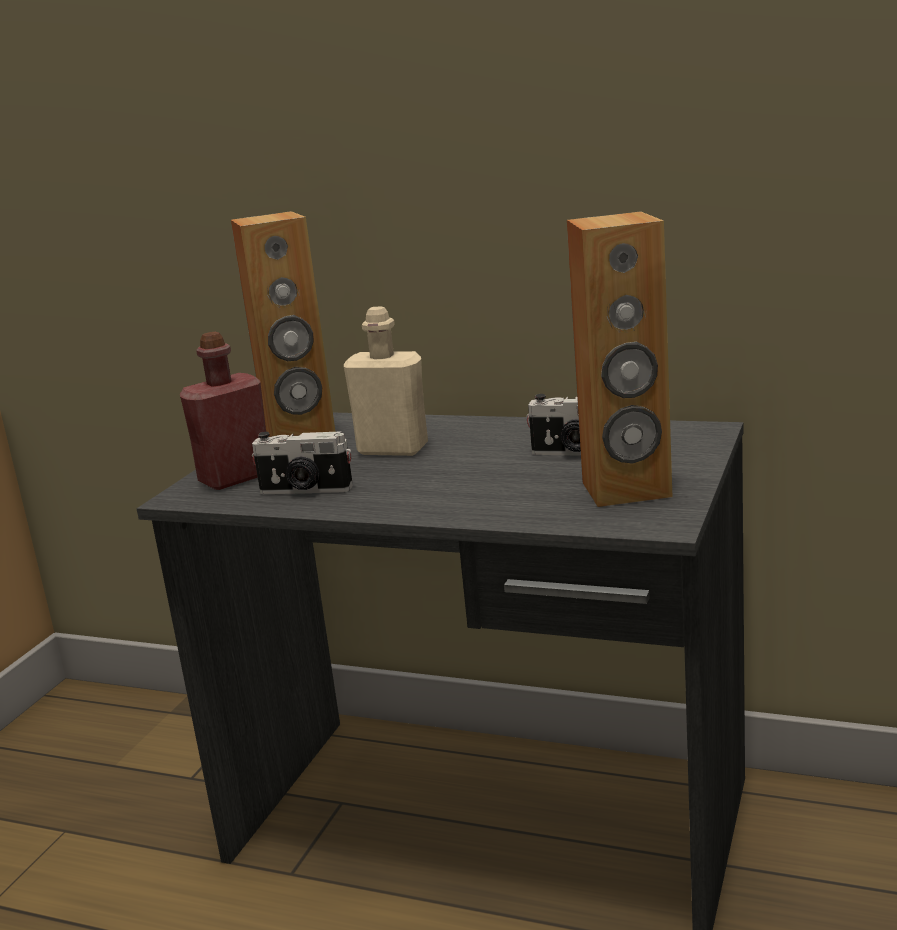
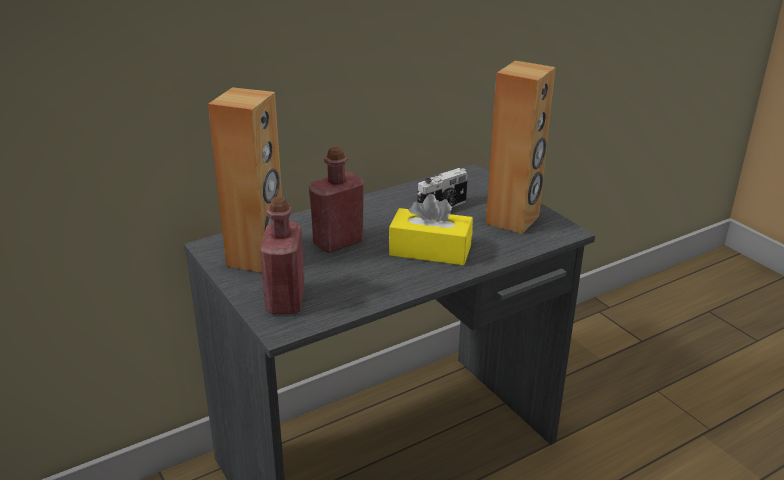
camera: 55 degrees left, 10 degrees up
(305, 490) = (354, 288): camera -> none
(392, 449) = (338, 242): beige bottle -> red bottle
(454, 486) = (430, 250): none -> yellow tissue box

